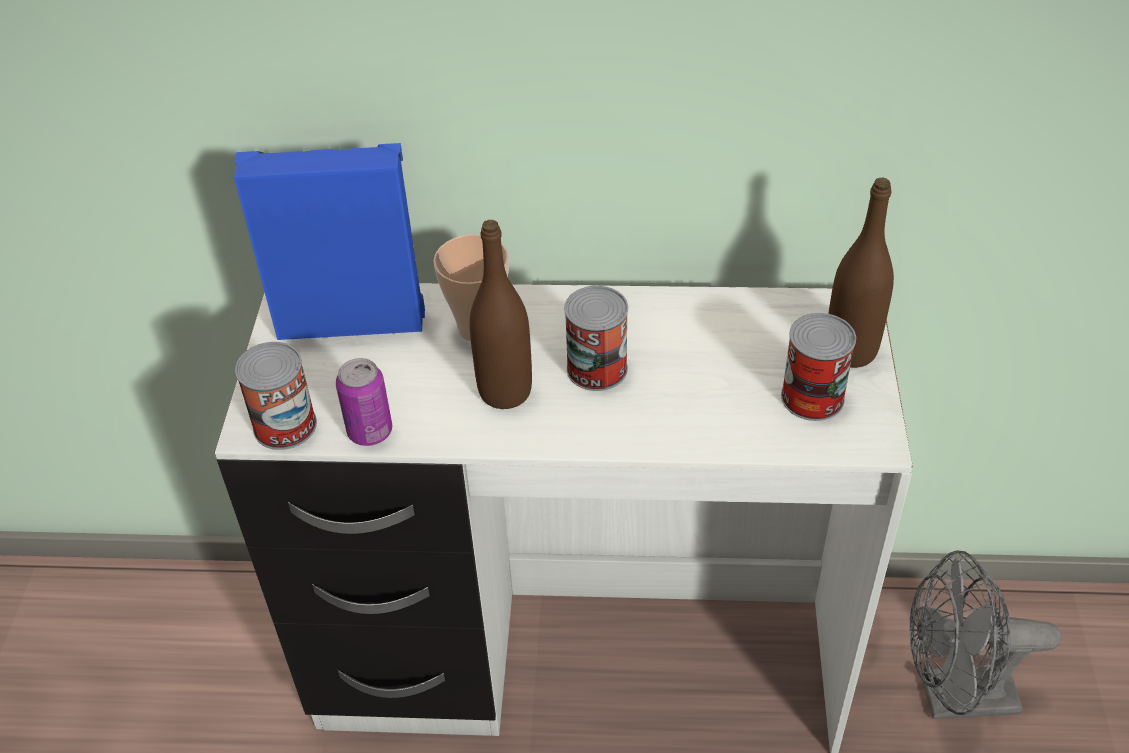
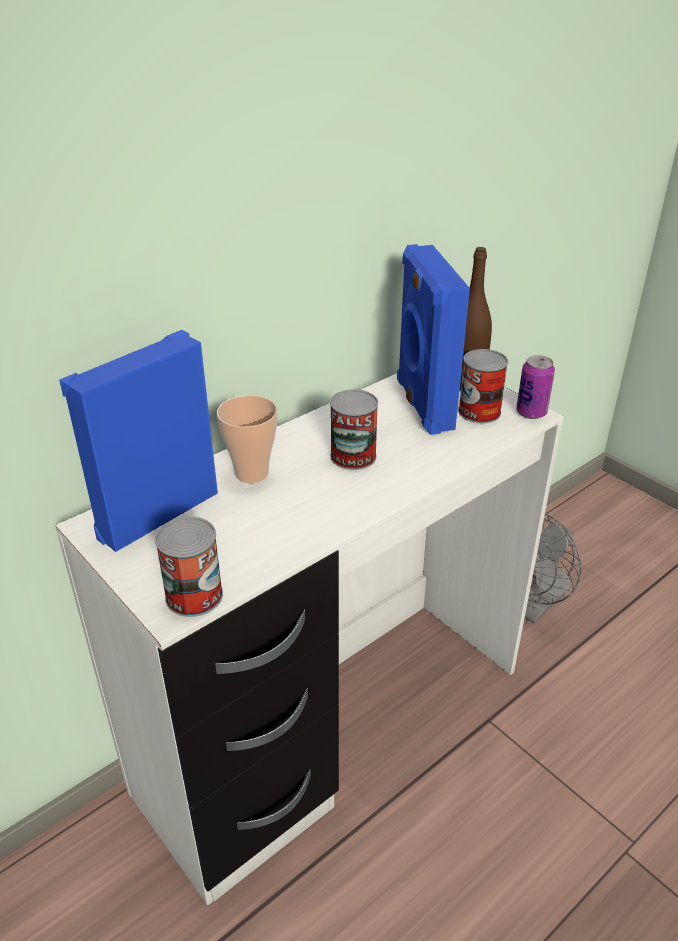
camera: 45 degrees left, 10 degrees down
(370, 432) = (261, 563): can -> can (531, 412)
(505, 391) = (316, 495): brown bottle -> none
(757, 348) = (422, 405): none -> blue speaker

